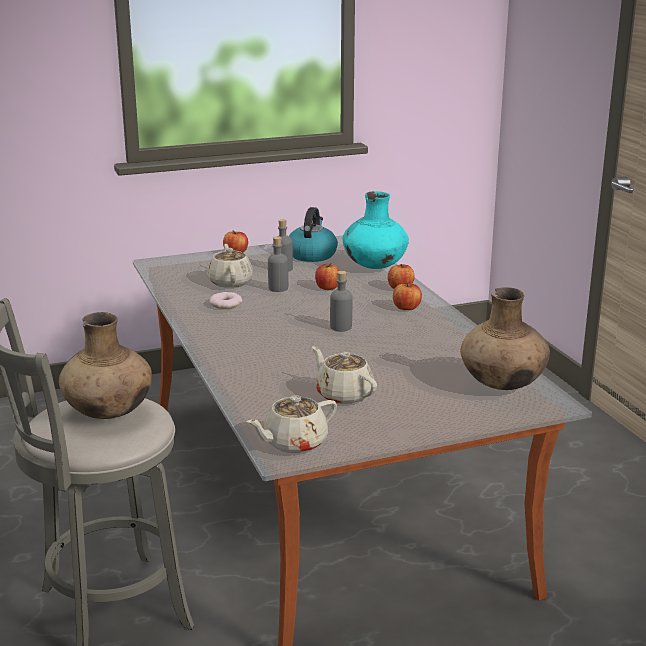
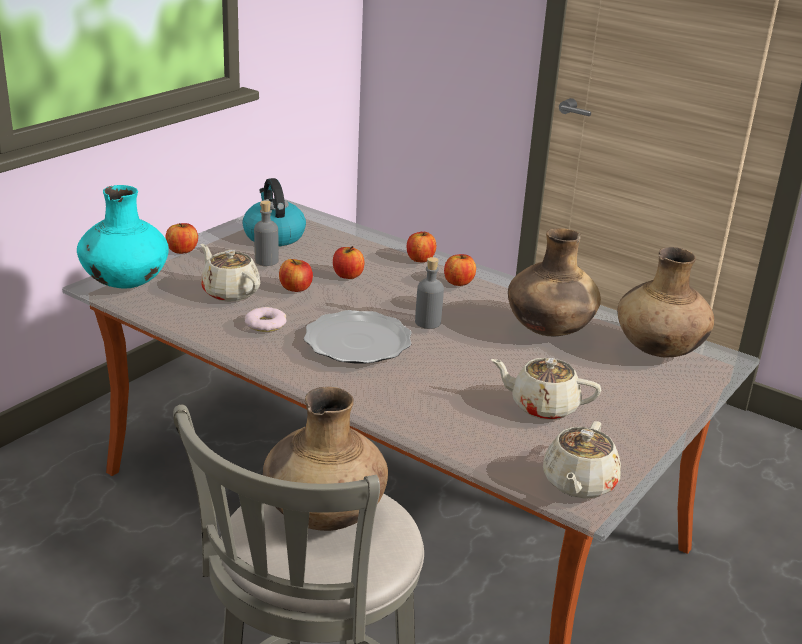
camera: 35 degrees left, 5 degrees up
(272, 327) = (358, 342): none -> plate
(278, 288) = (295, 288): grey bottle -> apple
(374, 266) = (359, 238): turquoise vase -> turquoise vase (125, 283)
(428, 352) = (549, 331): none -> brown vase

